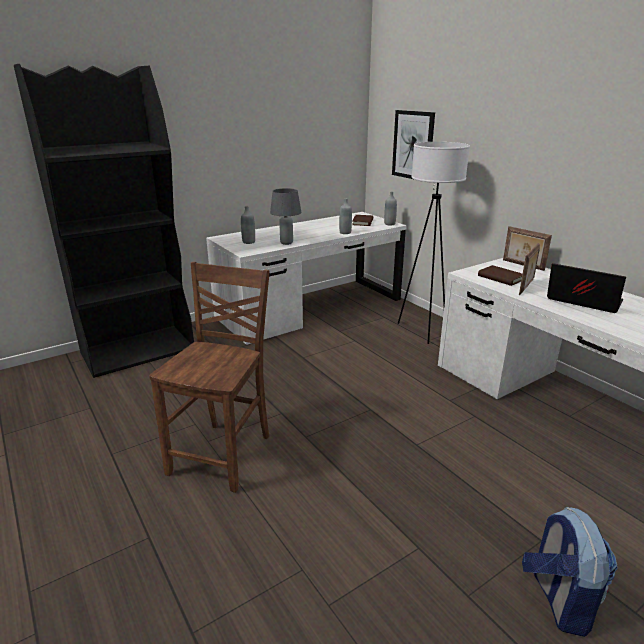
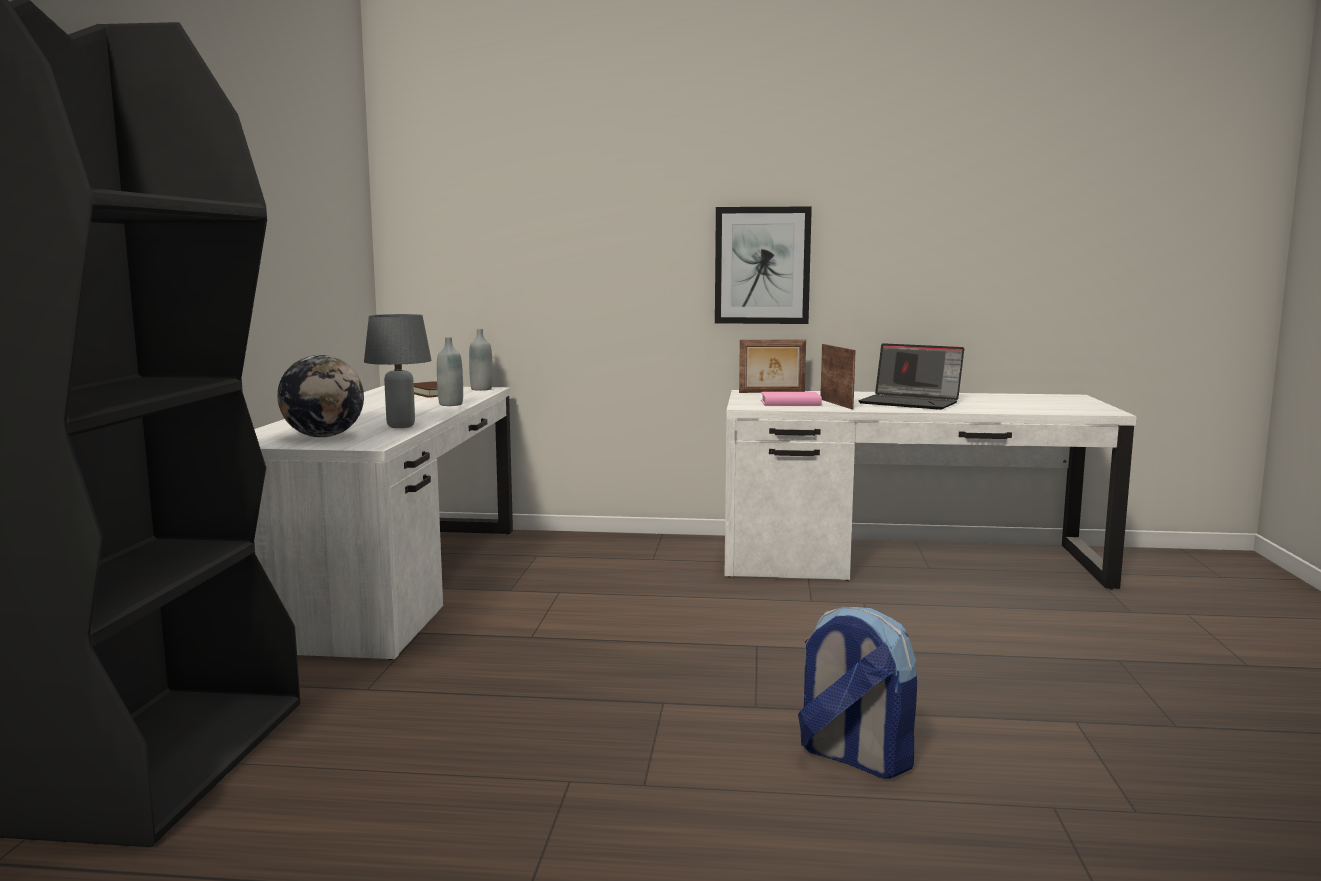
camera: 50 degrees left, 15 degrees down
(224, 454) = (705, 782): brown chair -> none
(248, 242) = (323, 436): grey bottle -> globe
(413, 145) = (500, 246): picture -> picture (762, 265)
(423, 330) = (622, 552): white floor lamp -> none
(500, 278) = (790, 403): brown book -> pink book
(558, 599) = (1210, 687): backpack -> backpack (853, 757)
(581, 302) = (911, 403): laptop -> laptop turned 135 degrees counterclockwise

